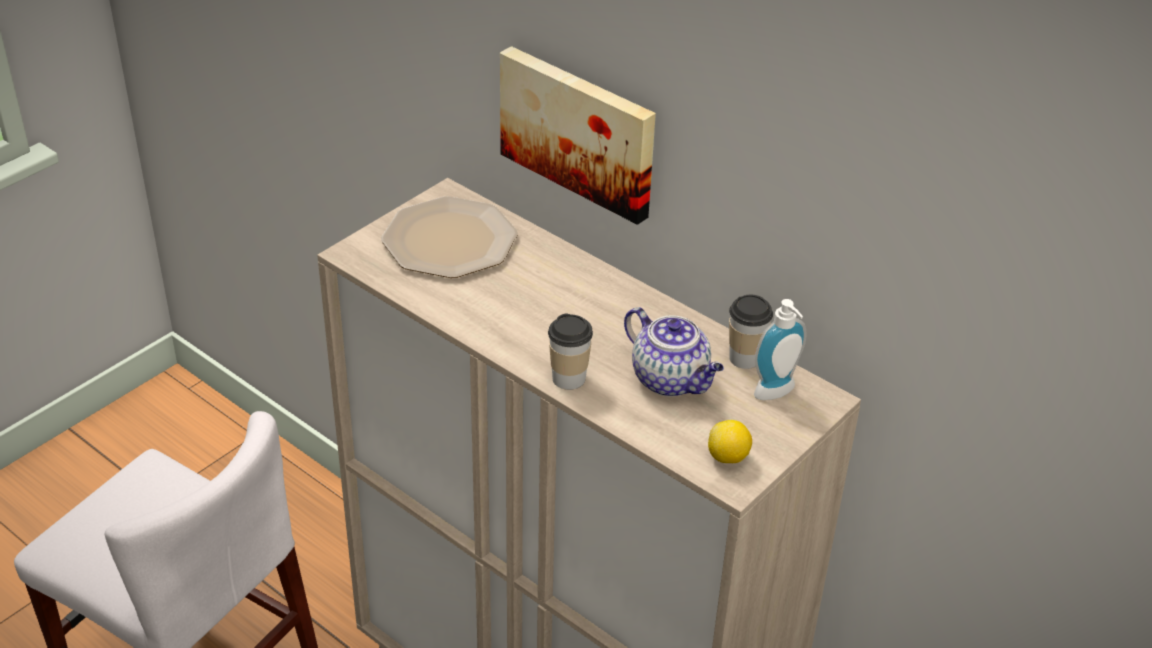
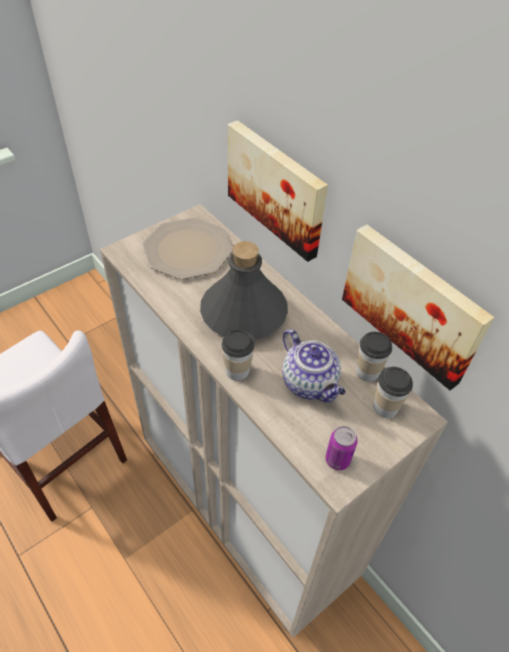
camera: 10 degrees right, 10 degrees up
(557, 310) = (244, 313): none -> grey bottle
(728, 457) = (337, 460): lemon -> can
(777, 394) = (385, 407): soap dispenser -> cup
(789, 247) = (413, 303): none -> picture

